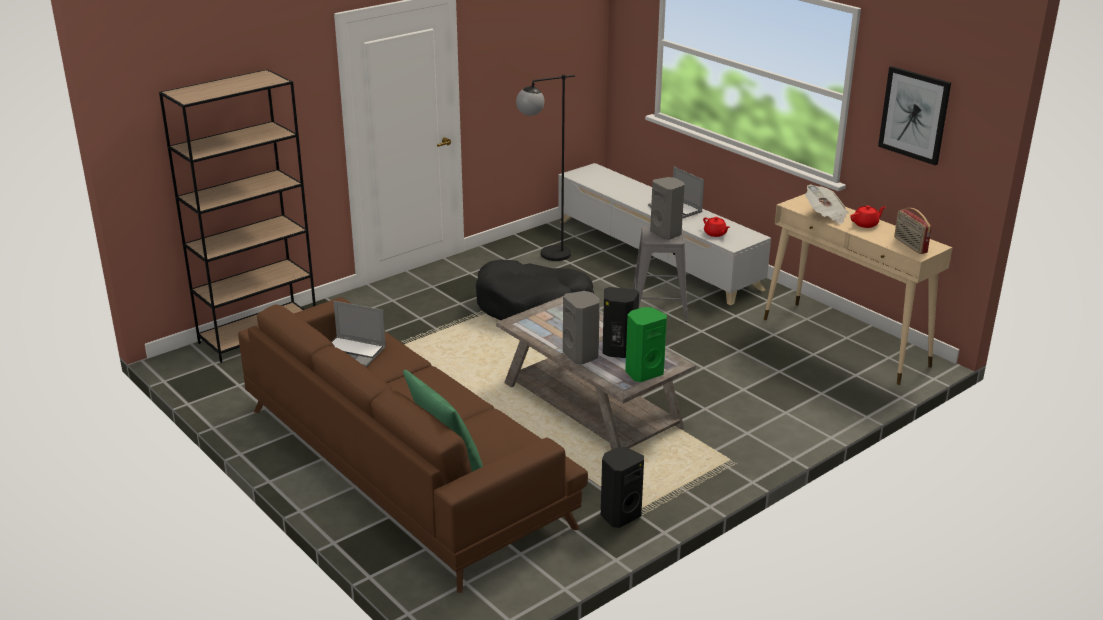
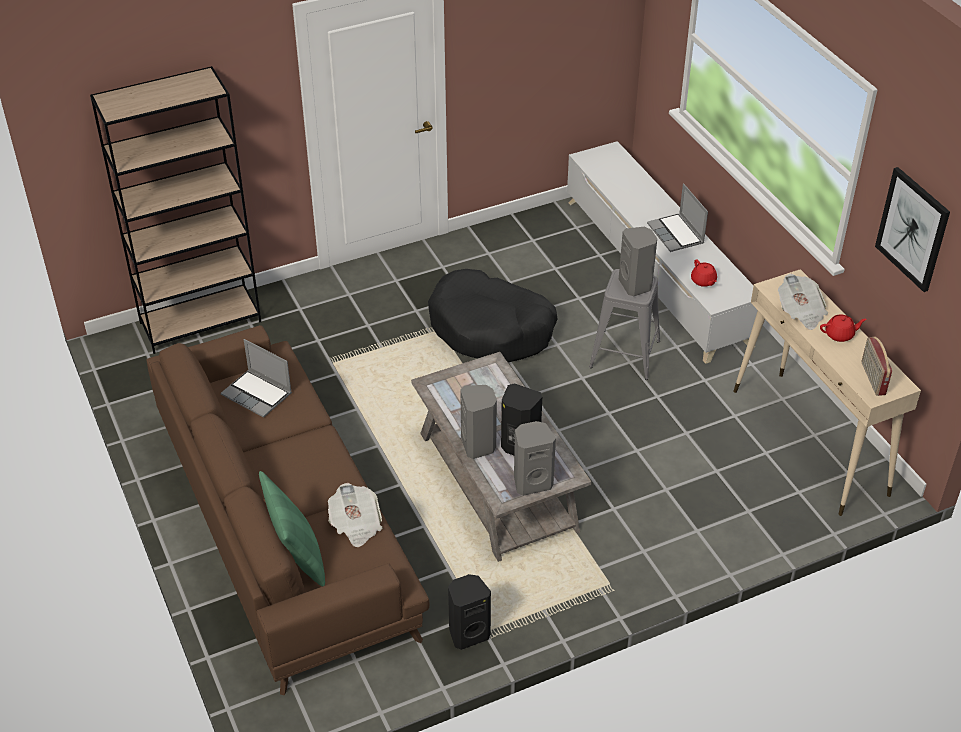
camera: 15 degrees right, 15 degrees up
(492, 428) = (356, 525): none -> newspaper
(545, 256) = (532, 254): black floor lamp -> none
(643, 373) = (532, 482): green speaker -> grey speaker

